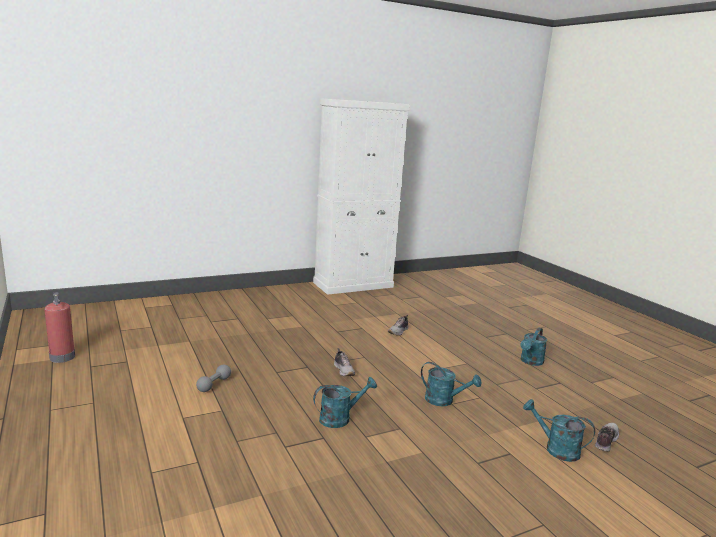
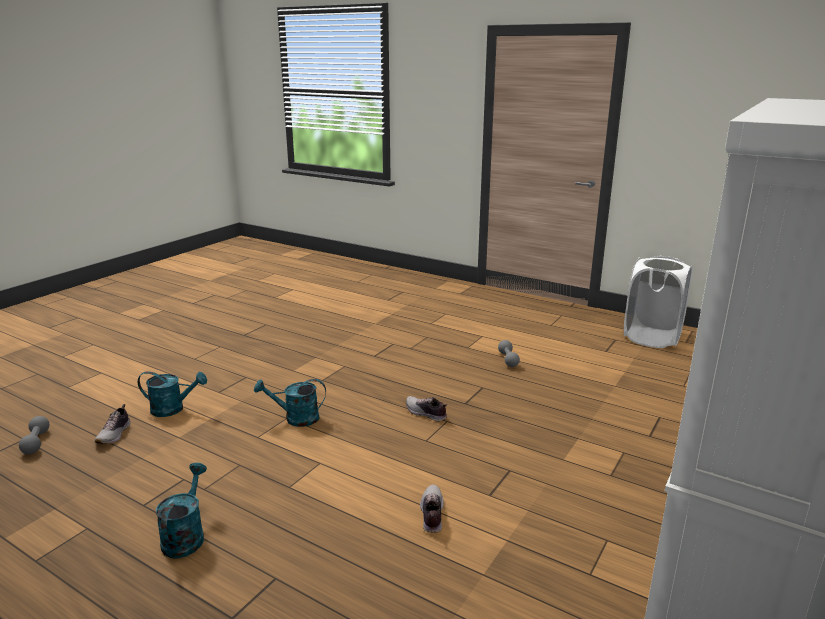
camera: 150 degrees right, 5 degrees up
(62, 356) = (651, 338): fire extinguisher -> white laundry basket
(340, 418) = (377, 371): turquoise watering can -> none
(679, 458) = (36, 442): none -> grey dumbbell

